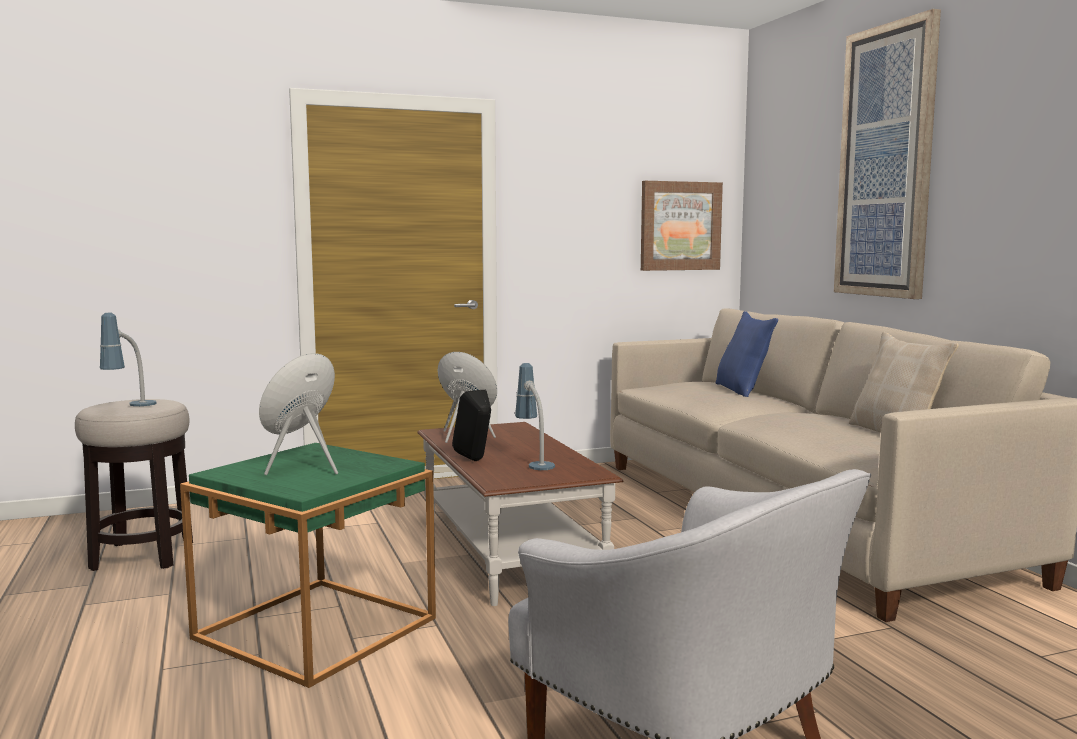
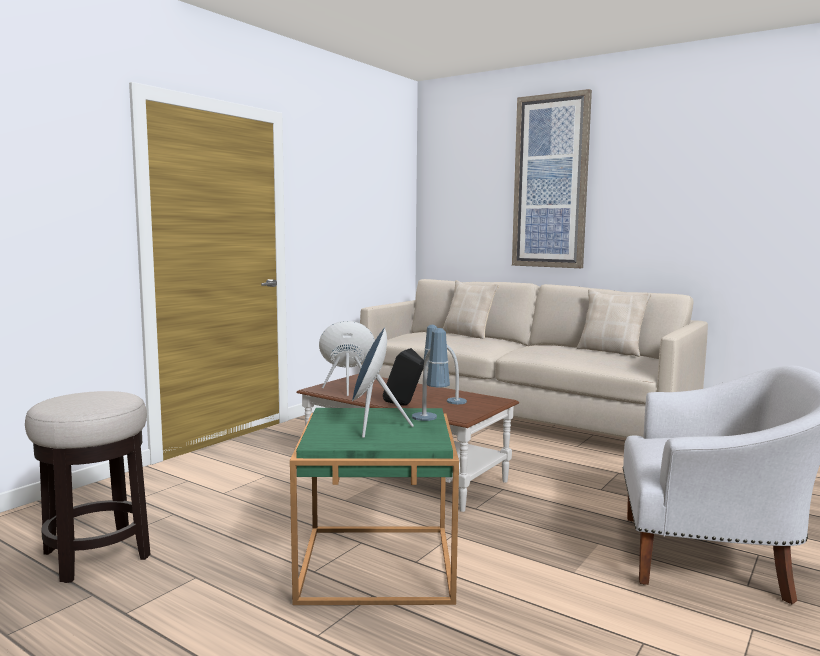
camera: 35 degrees left, 0 degrees up
(130, 407) = (99, 402): table lamp -> table lamp (430, 422)
(680, 226) = (387, 220): picture -> none
(743, 390) = (468, 335): blue pillow -> beige pillow

